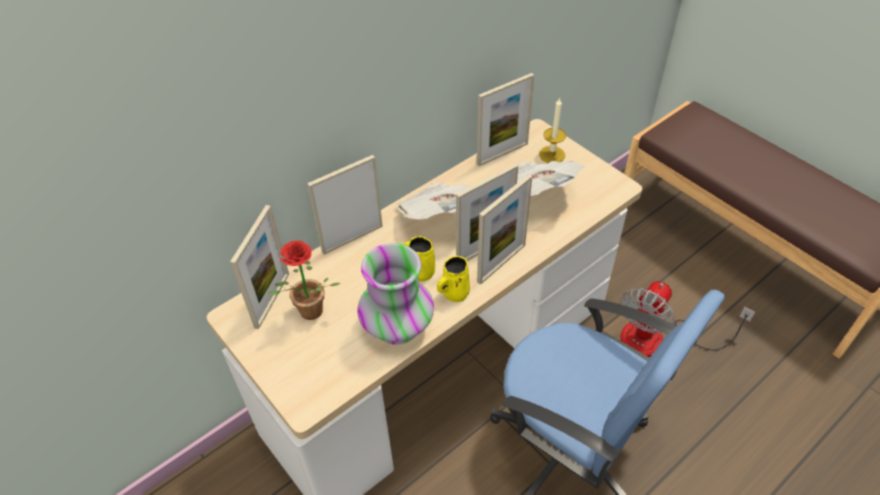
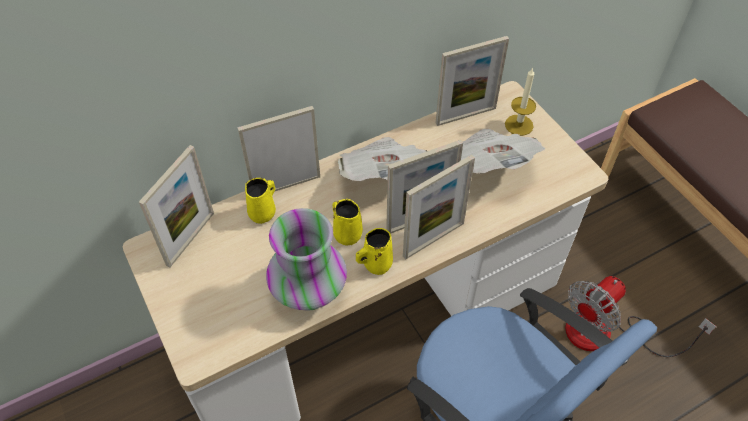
camera: 10 degrees right, 5 degrees up
(308, 314) = (223, 261): potted plant -> none
(336, 266) = (263, 212): none -> yellow mug

